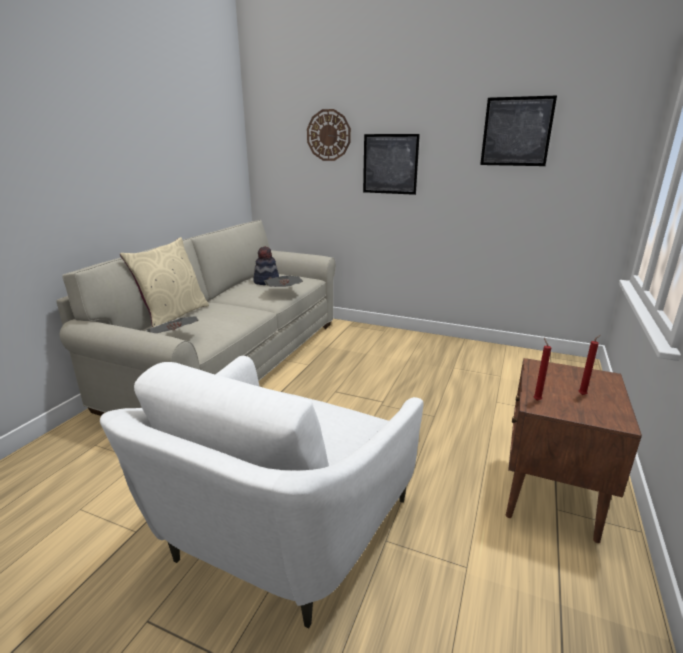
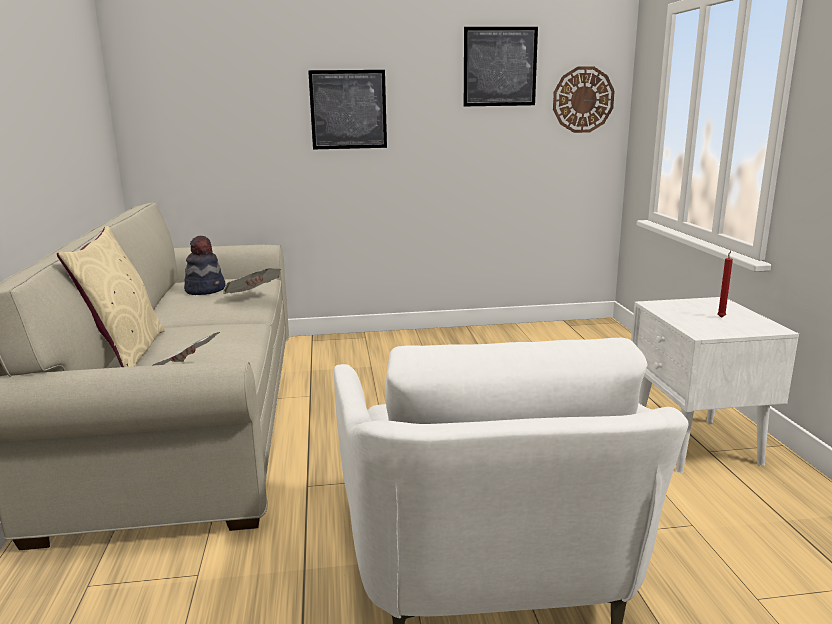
camera: 30 degrees left, 5 degrees down
(328, 135) = (253, 72): wall clock -> wall clock (583, 100)
(536, 399) = (695, 329): red candle -> none
(549, 499) = (695, 445): brown nightstand -> white nightstand

